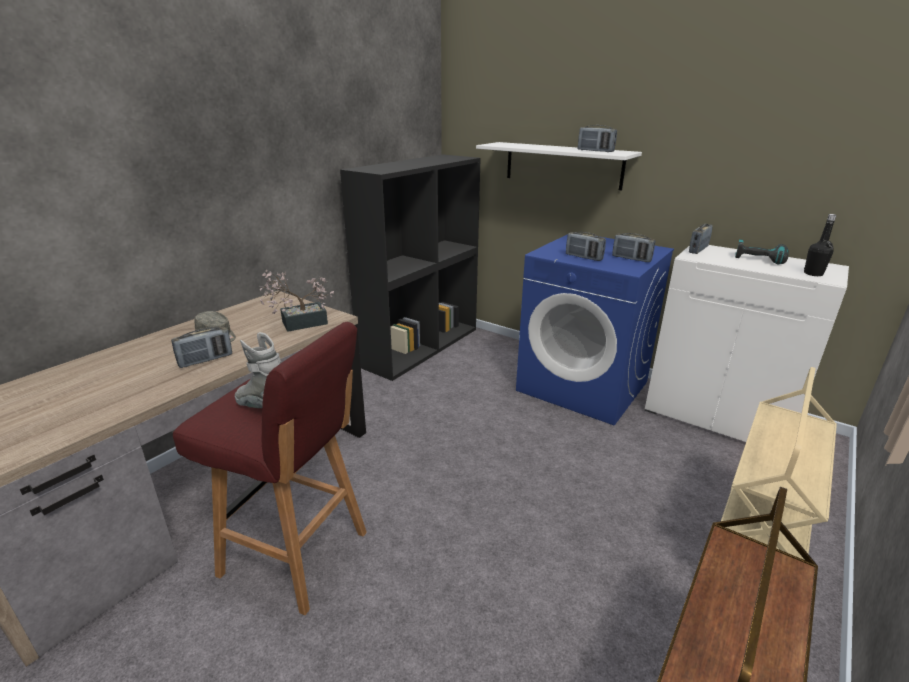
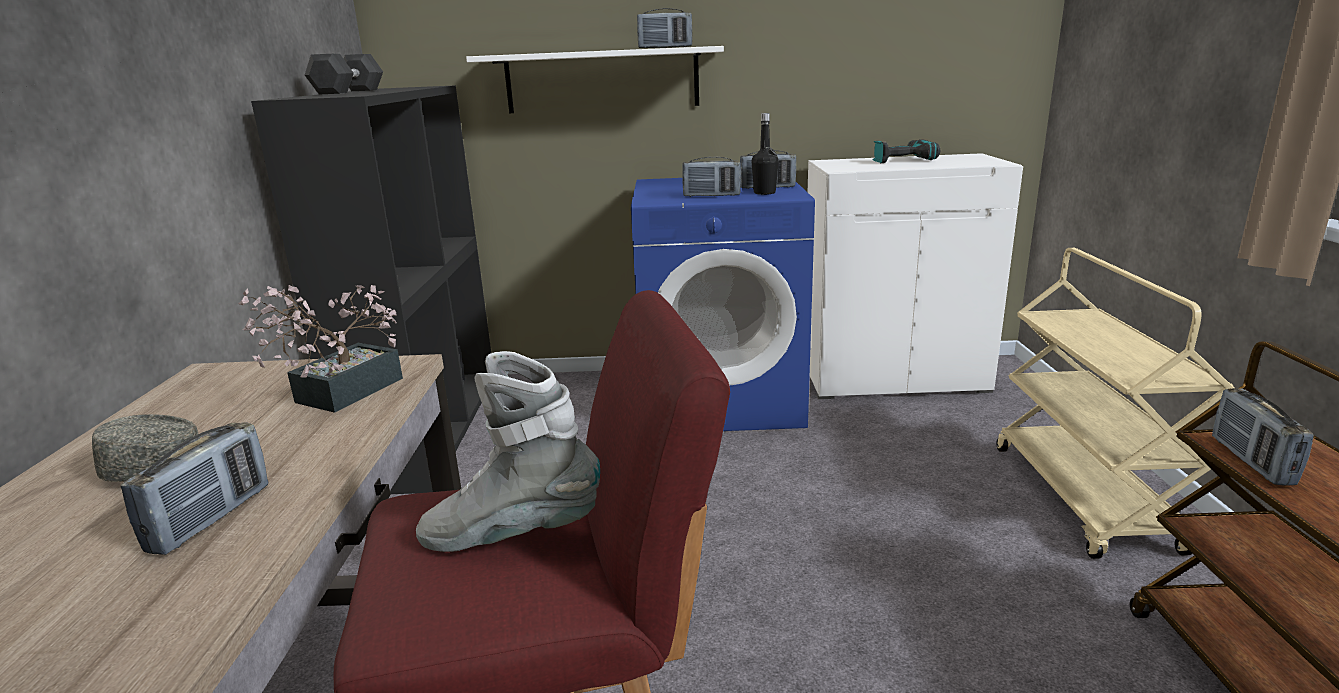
camera: 35 degrees left, 5 degrees down
(406, 162) = (349, 92): none -> grey dumbbell
(698, 250) = (831, 164): radio -> radio (1251, 461)
(813, 274) = (974, 162): black bottle -> black bottle (764, 193)

